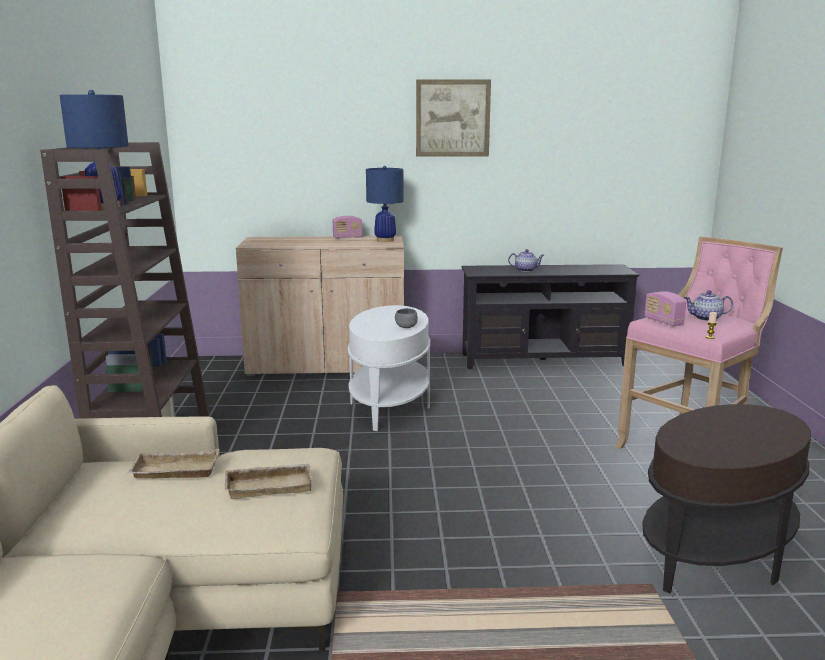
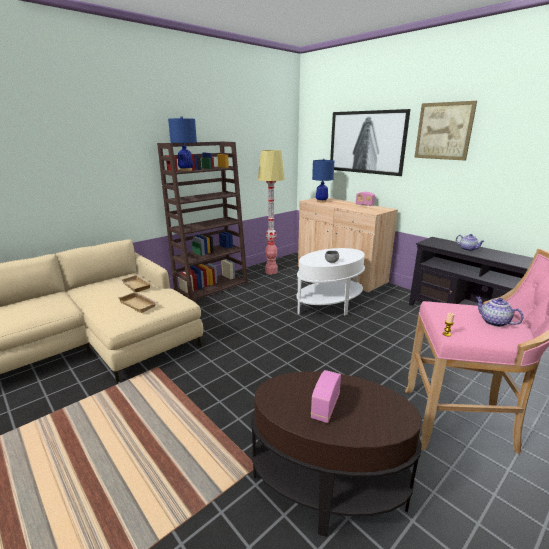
camera: 50 degrees right, 5 degrees up
(213, 396) = (271, 272): none -> floor lamp
(328, 136) = (367, 142): none -> picture
(385, 240) = (378, 210): blue table lamp -> blue table lamp (321, 201)
(663, 321) = (446, 310): radio -> radio (325, 407)

